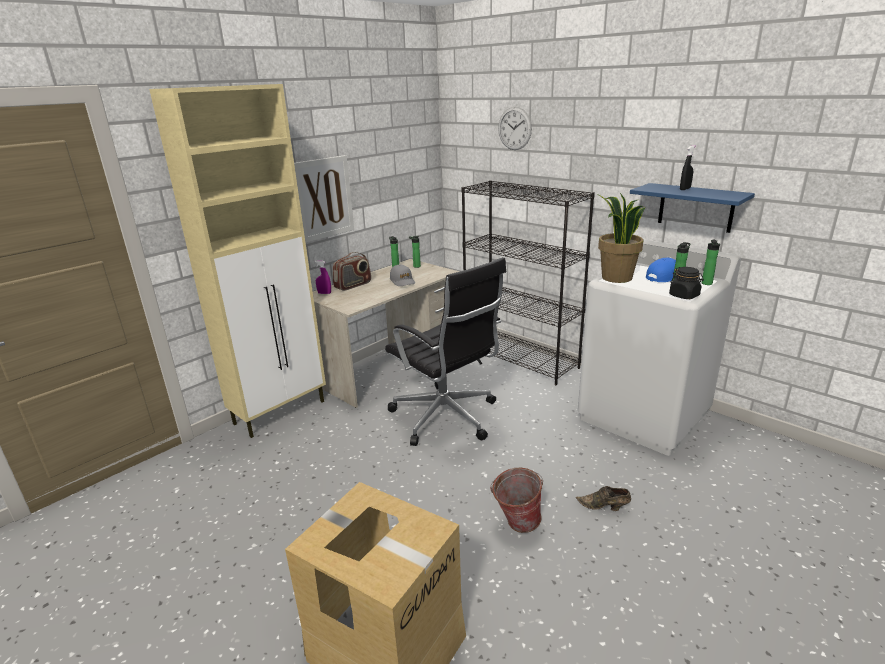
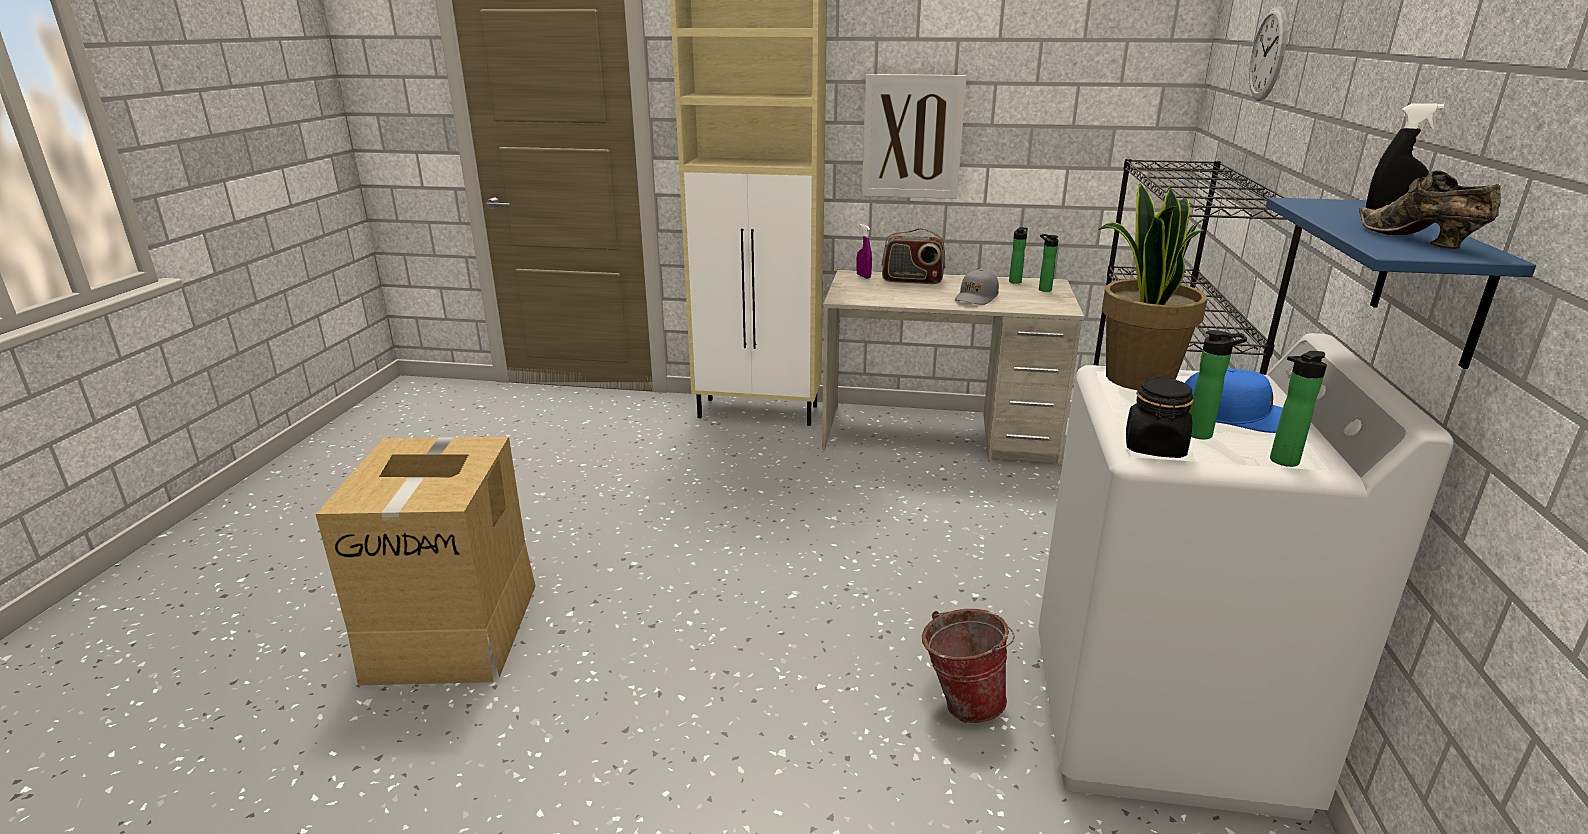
camera: 55 degrees right, 0 degrees up
(446, 418) = (883, 518): black office chair -> none
(516, 524) = (713, 657): bucket -> bucket (961, 701)
(604, 507) = (828, 738): brown shoe -> brown shoe (1419, 240)

